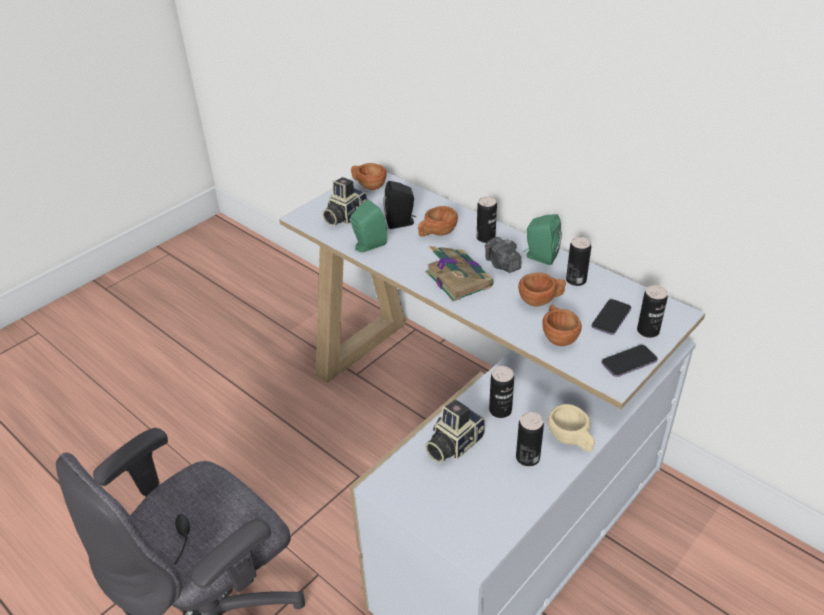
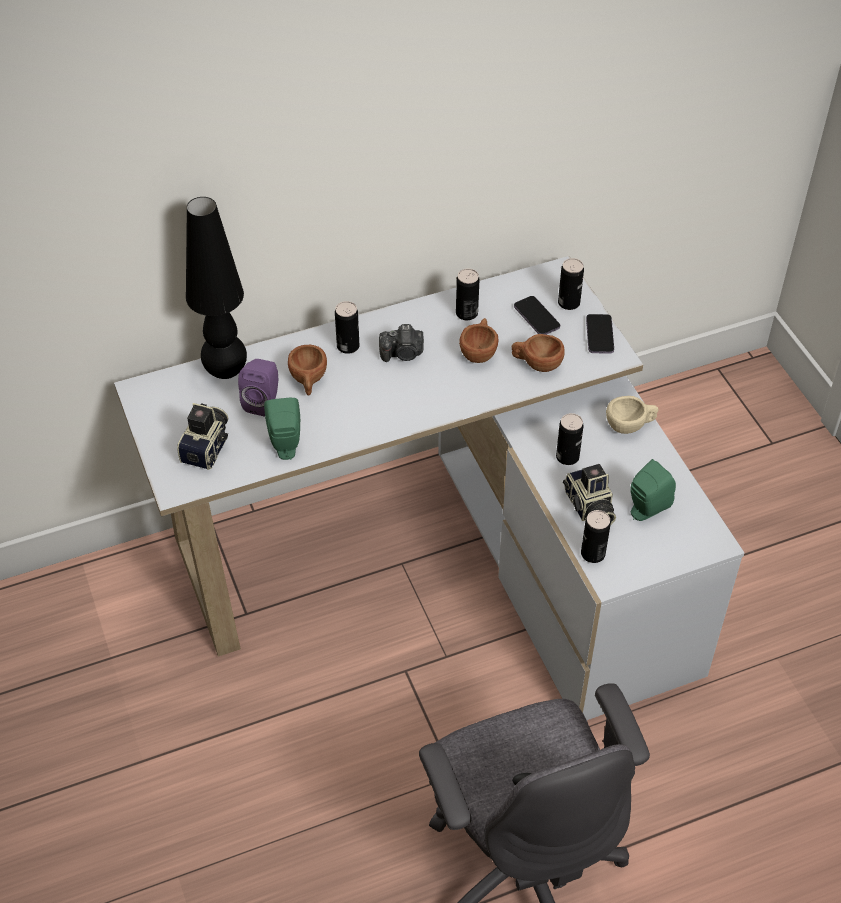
camera: 65 degrees left, 10 degrees up
(344, 216) = (208, 447): camera -> camera turned 135 degrees counterclockwise
(368, 186) = (159, 402): brown cup -> none
(401, 223) = (263, 402): black speaker -> purple speaker
(416, 199) = (226, 371): none -> black table lamp
(458, 278) = (400, 396): book -> none
(527, 457) = (633, 463): can -> can (593, 553)
(539, 257) = (411, 321): green speaker -> green speaker (645, 510)

